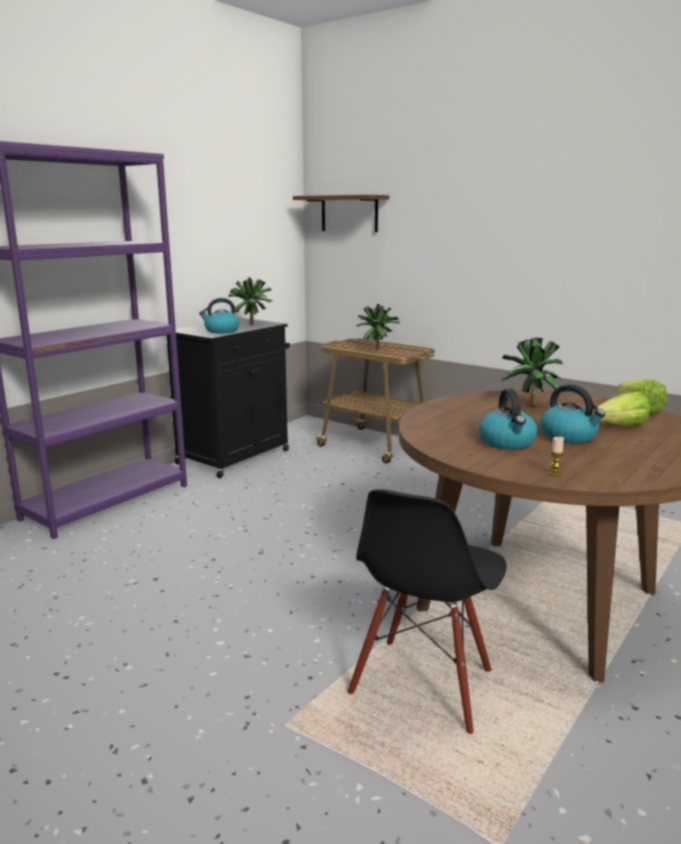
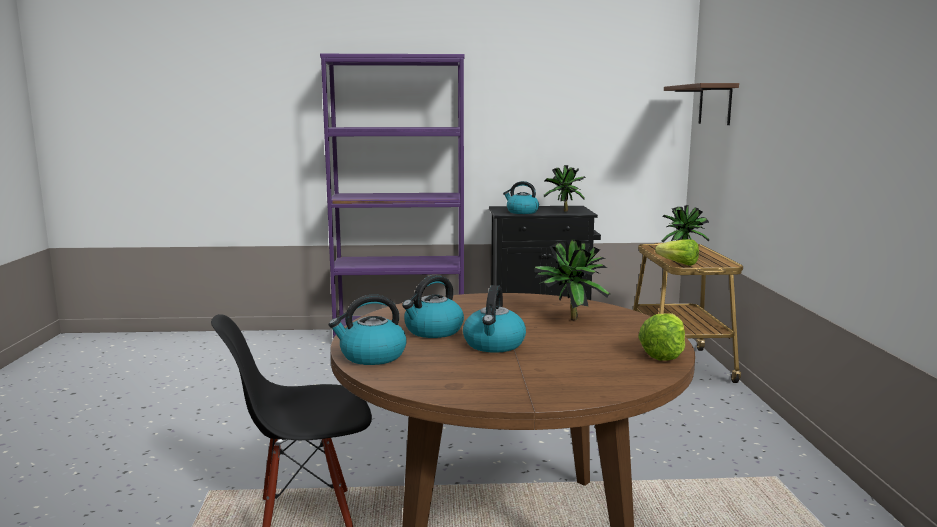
camera: 50 degrees right, 5 degrees down
(554, 473) = (372, 356): candle -> kettle
(615, 427) = (566, 354): lettuce -> lettuce (675, 263)

